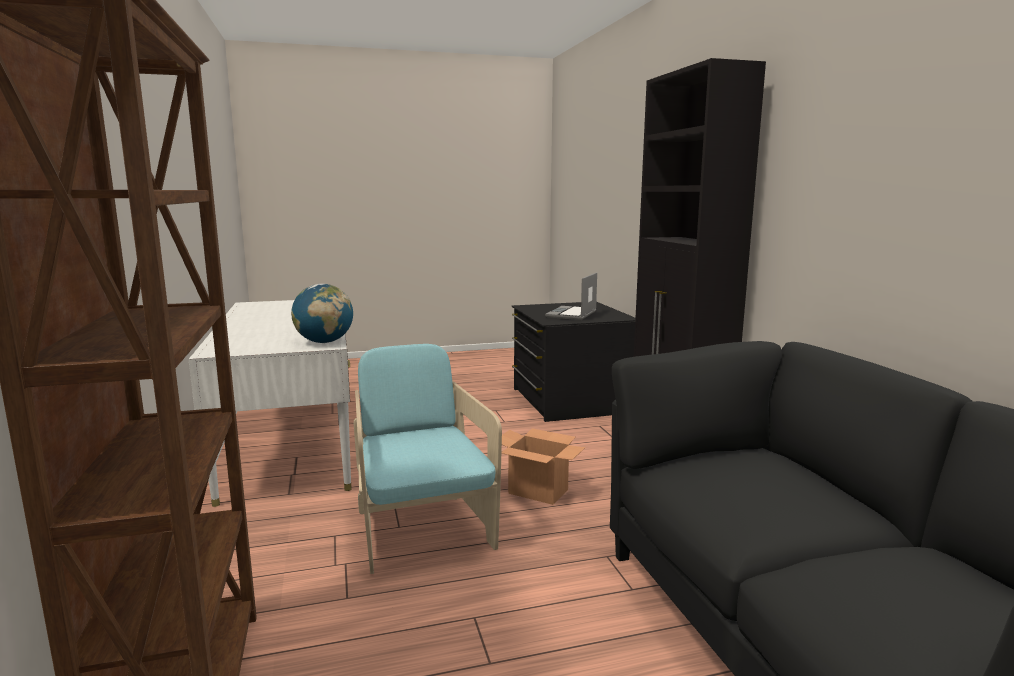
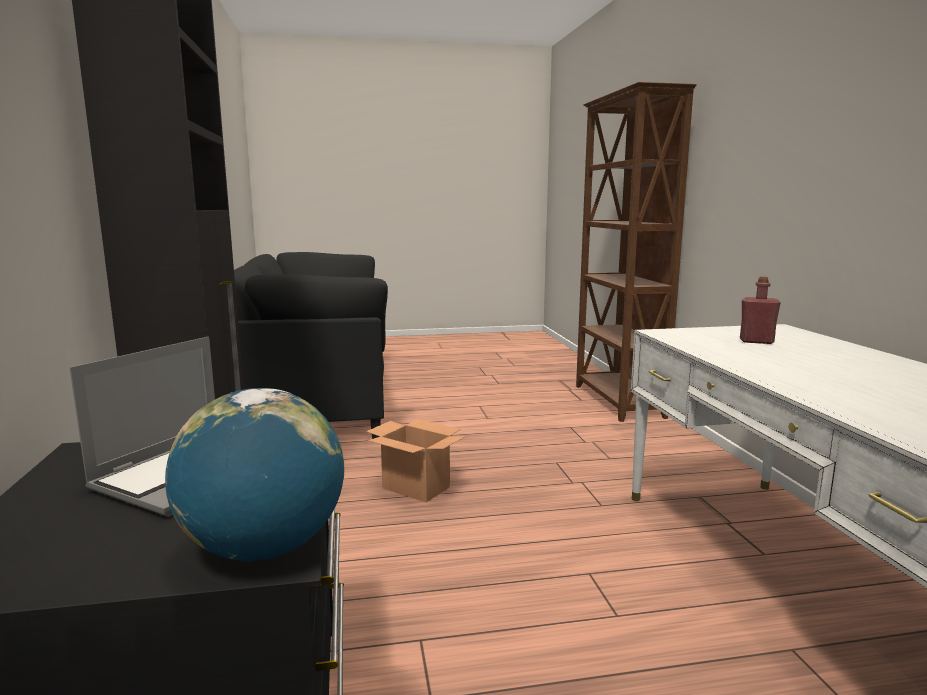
camera: 175 degrees left, 0 degrees up
(275, 339) = (756, 341): none -> red bottle
(324, 342) = (678, 336): globe -> globe (264, 548)
(422, 528) = (534, 460): turquoise armchair -> none

